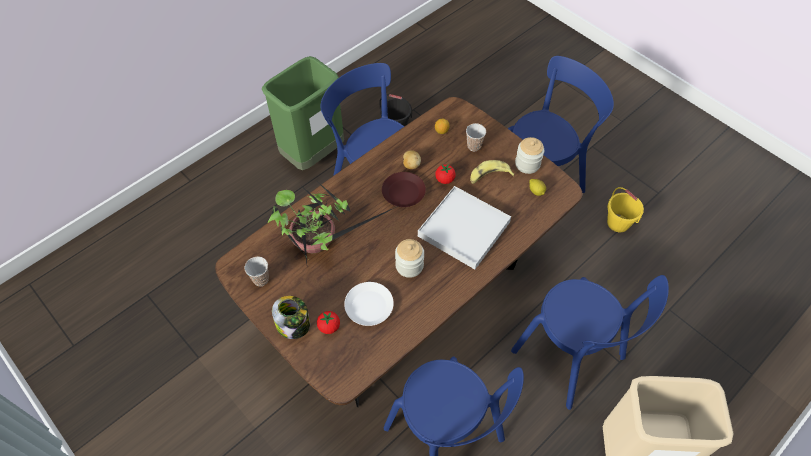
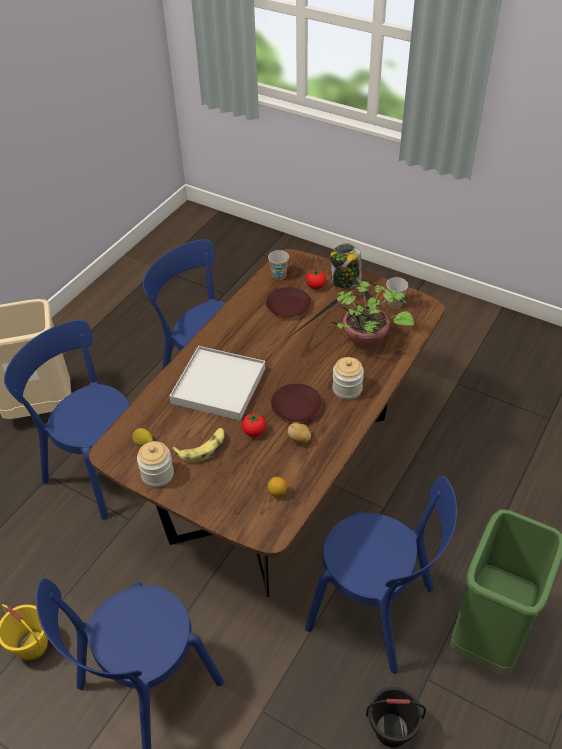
camera: 165 degrees right, 10 degrees down
(369, 306) = (288, 306): white plate -> brown plate
(409, 266) = (264, 342): jar -> jar (347, 389)
(474, 146) = (229, 482): cup -> cup (279, 275)

